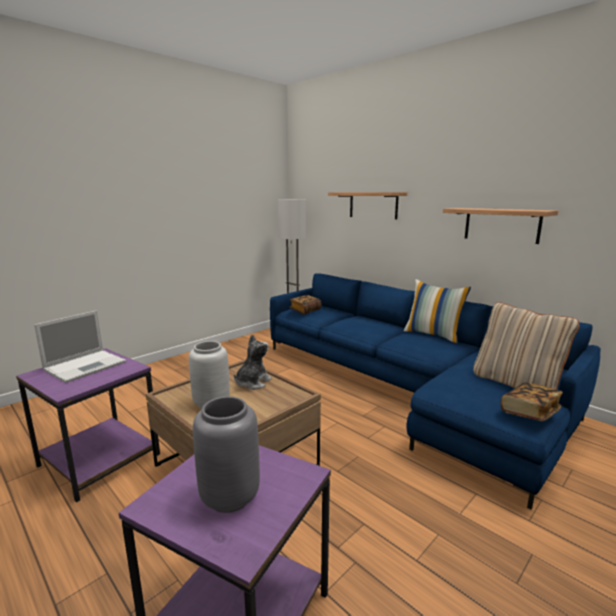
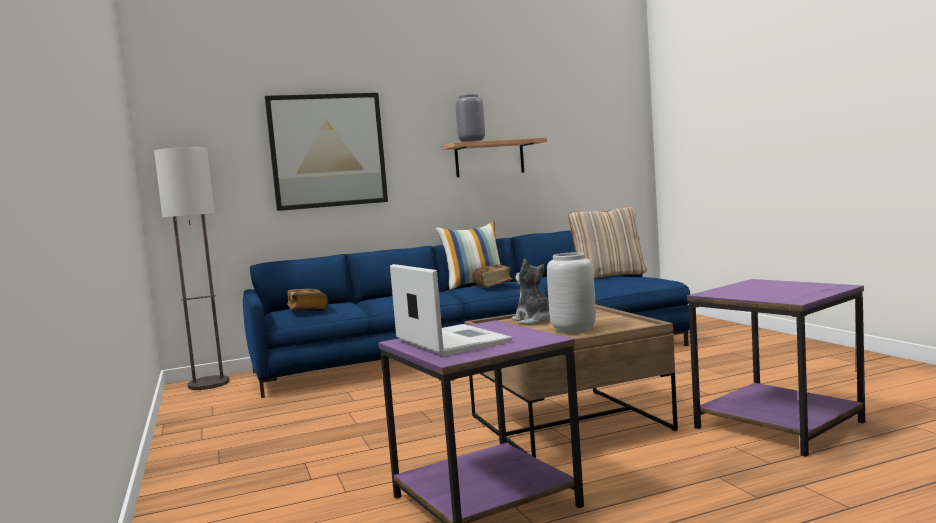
camera: 65 degrees left, 10 degrees down
(230, 496) = (782, 290): grey vase -> grey vase (471, 142)
(373, 205) = (327, 151): shelf -> picture
(529, 412) = (655, 277): book -> book (492, 285)

